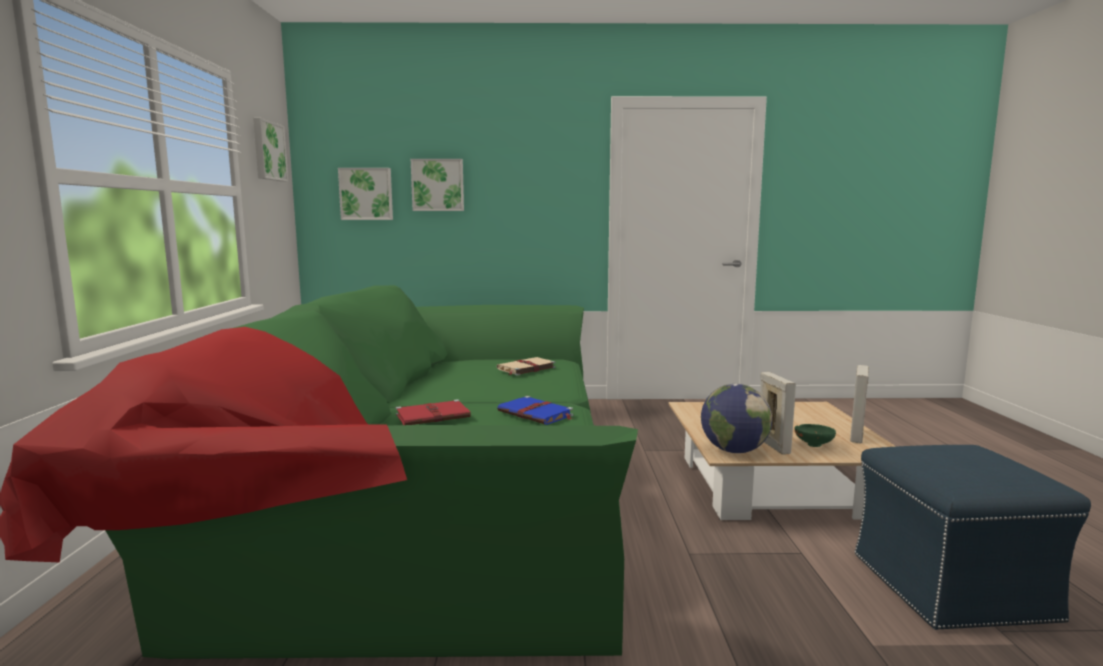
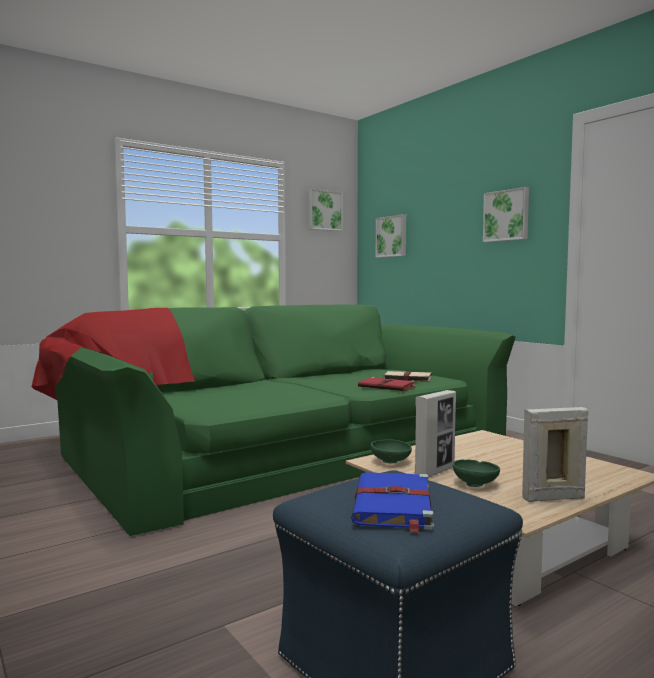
camera: 55 degrees right, 5 degrees down
(434, 416) = (256, 384): red book -> red book (387, 387)
(438, 185) = (433, 224): picture -> picture (507, 215)
(536, 414) = (300, 395): blue book -> blue book (393, 505)
(734, 450) = (391, 462): globe -> green bowl

